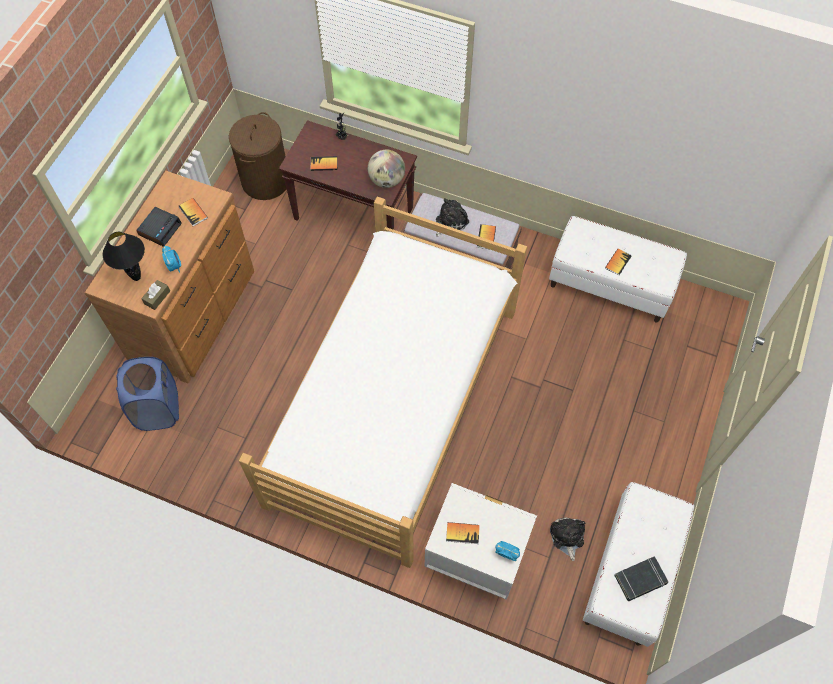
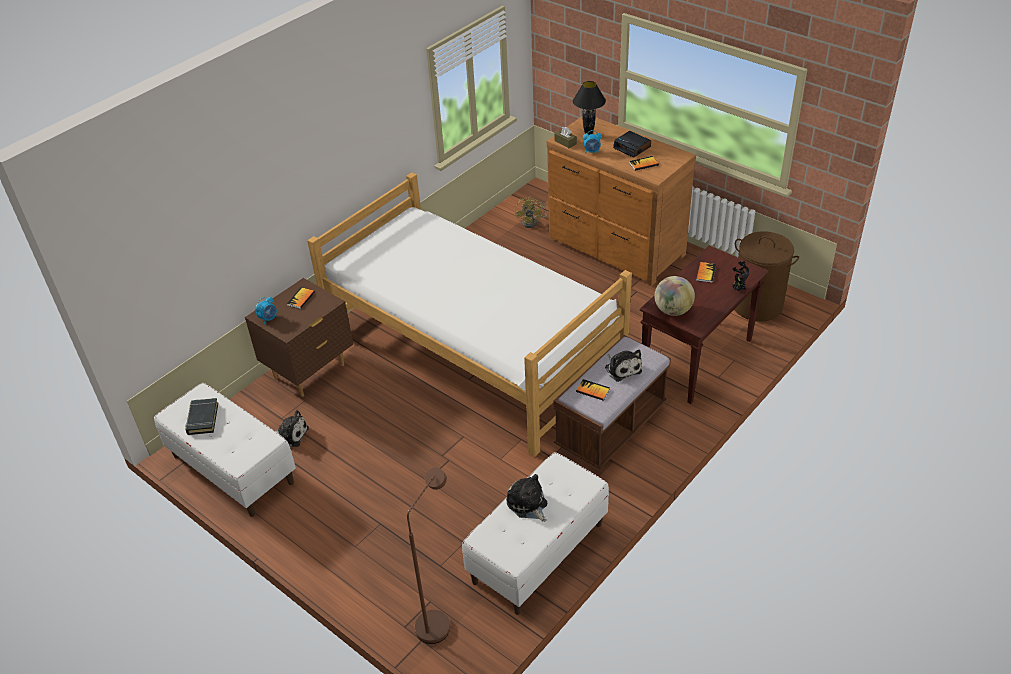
camera: 110 degrees right, 20 degrees down
(158, 409) = (532, 222): blue laundry basket -> yellow fan
(475, 558) = (310, 372): white nightstand -> brown nightstand
(618, 262) = (528, 504): book -> plush toy
(700, 335) = (437, 620): none -> brown floor lamp

